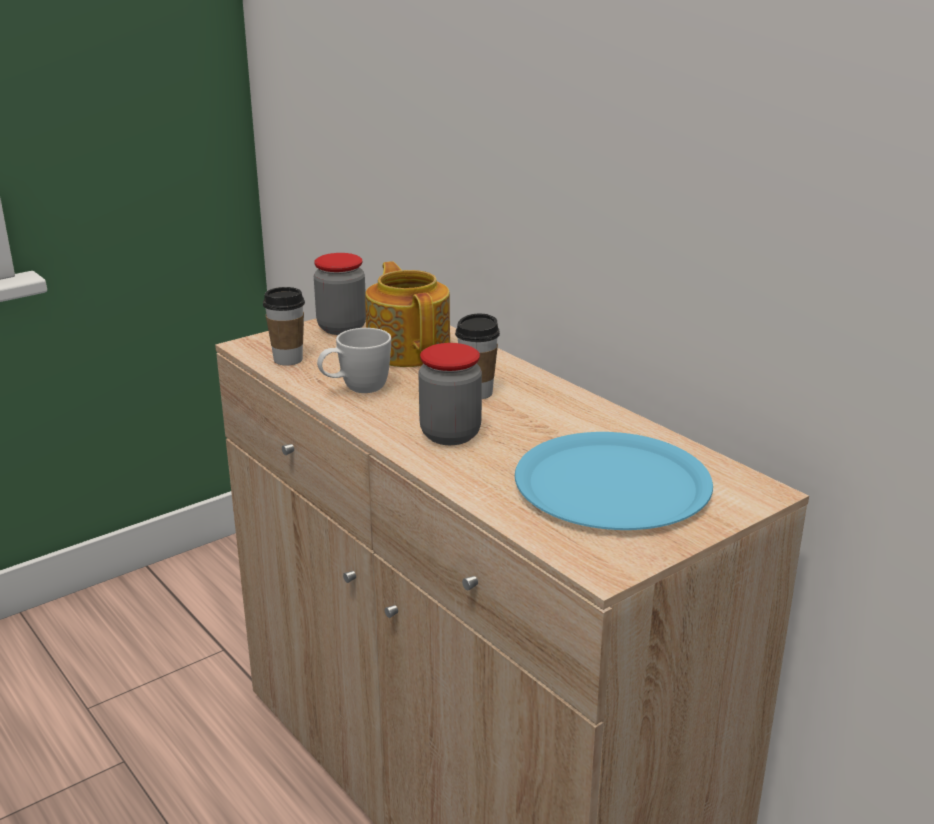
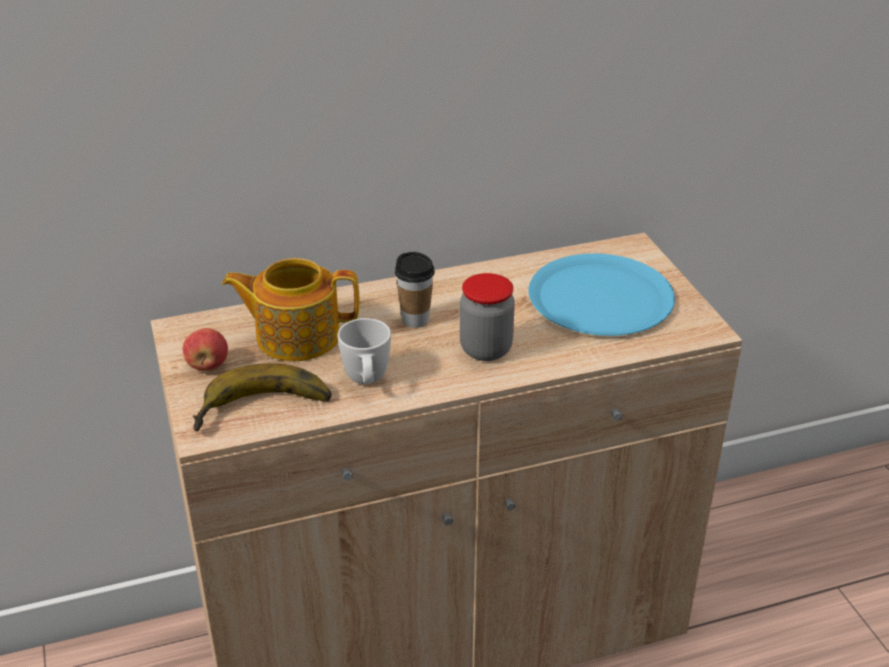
camera: 70 degrees left, 10 degrees up
(288, 359) = (264, 412): cup -> banana
(342, 328) = (207, 365): jar -> apple

